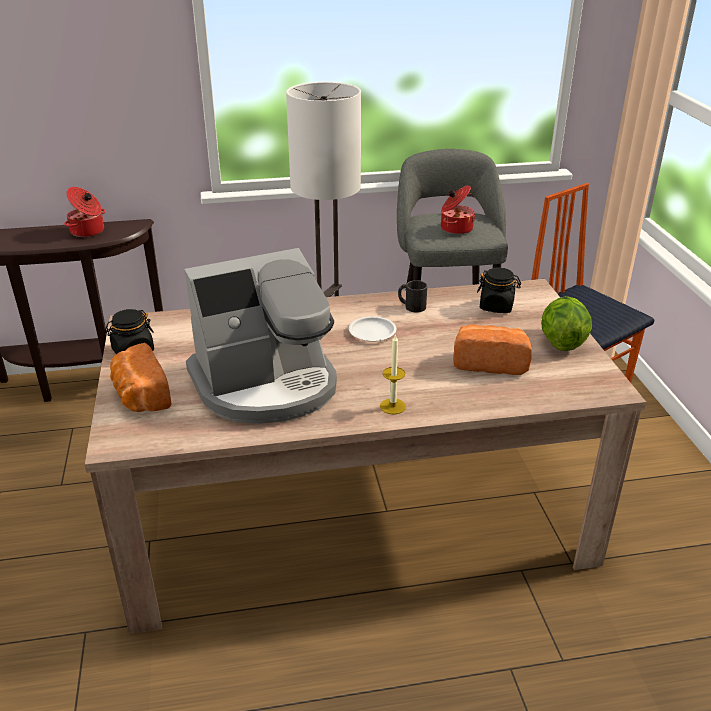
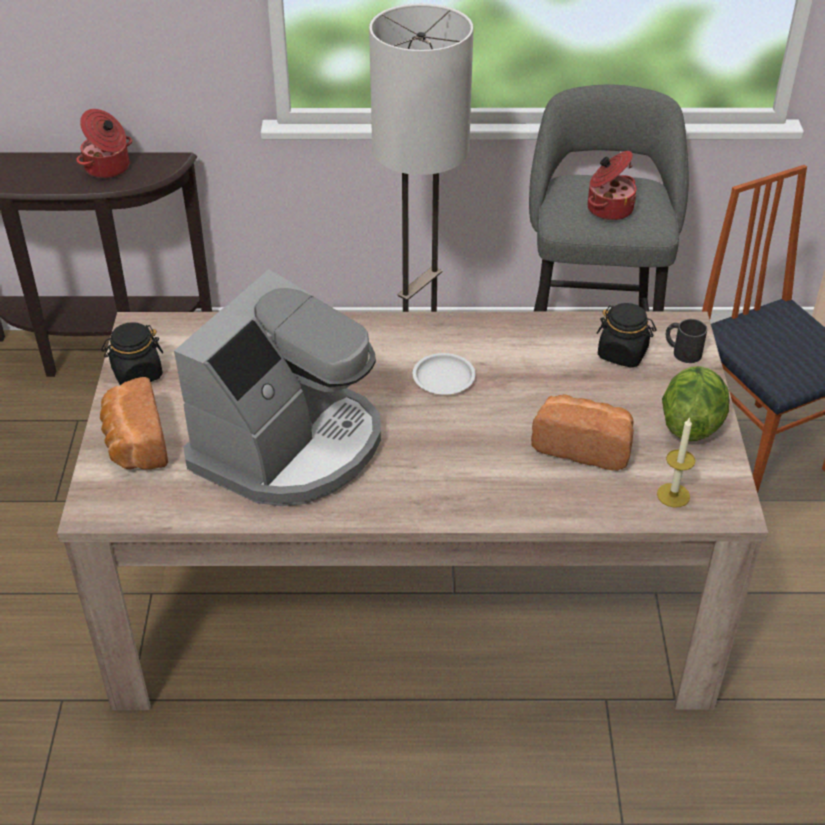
camera: 10 degrees right, 10 degrees up
(266, 385) = (290, 445): coffee machine -> coffee machine turned 45 degrees counterclockwise
(392, 406) = (438, 498): candle -> candle (673, 495)
(411, 306) = (507, 340): black mug -> black mug (682, 351)

